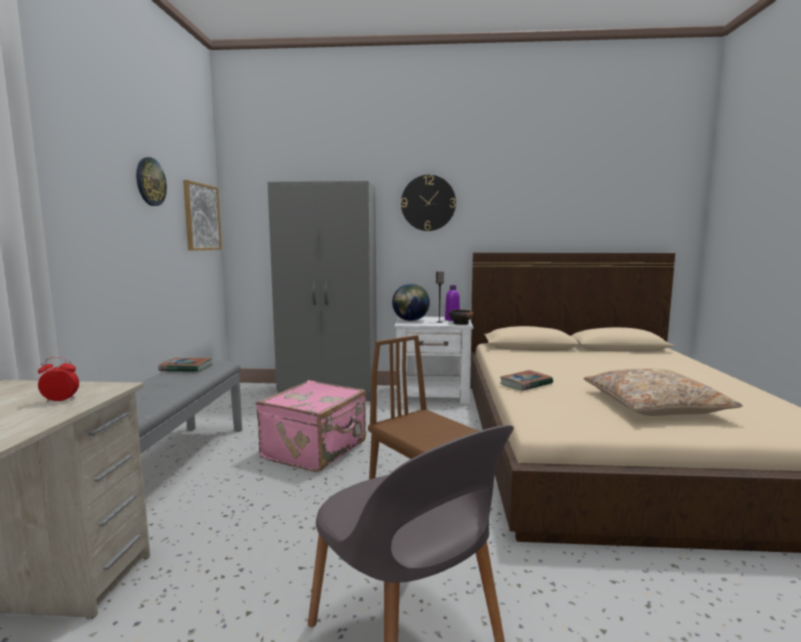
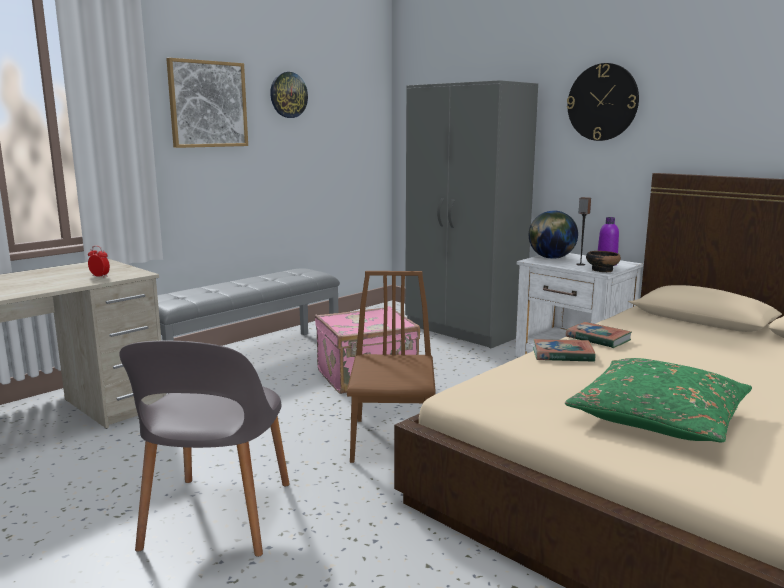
camera: 40 degrees right, 5 degrees up
(186, 368) = (285, 274): book -> book (598, 339)
(201, 217) = (360, 124): picture -> picture (208, 104)
(654, 406) = (657, 417): beige pillow -> green pillow

